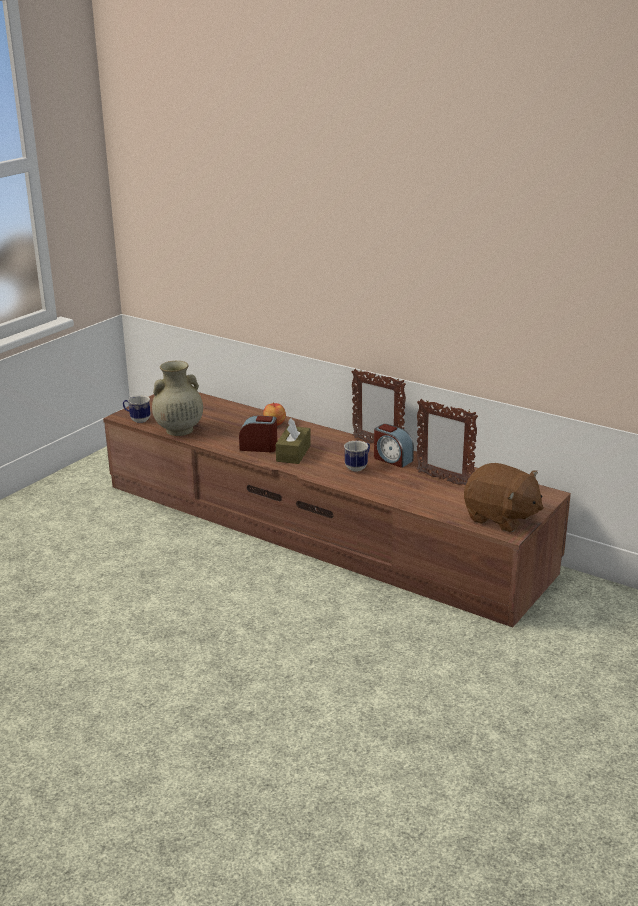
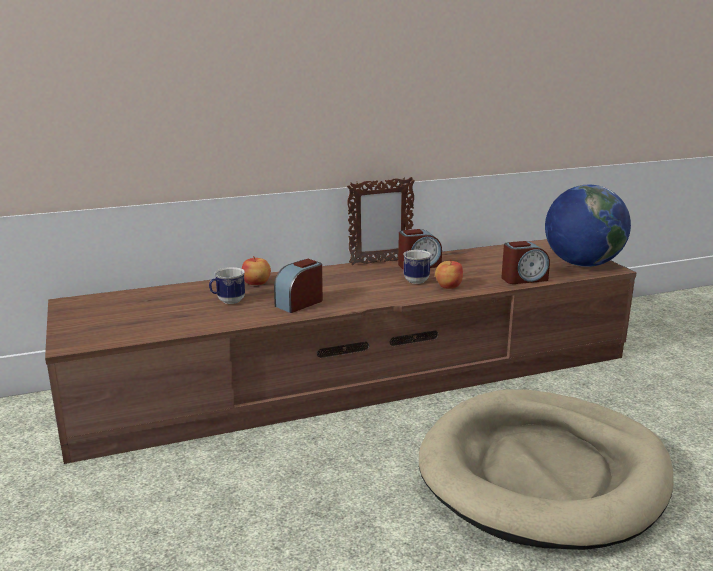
camera: 55 degrees left, 5 degrees down
(137, 420) = (99, 340): mug -> mug (227, 302)
(178, 430) = (179, 327): beige vase -> none
(269, 636) = (543, 473): none -> beige dog bed
(293, 453) = (341, 294): brown tissue box -> none
(361, 482) = (448, 286): none -> apple
(421, 504) = (523, 279): none -> alarm clock
(444, 479) = (486, 261): picture frame -> none
(501, 518) = (582, 264): brown plush toy -> globe

